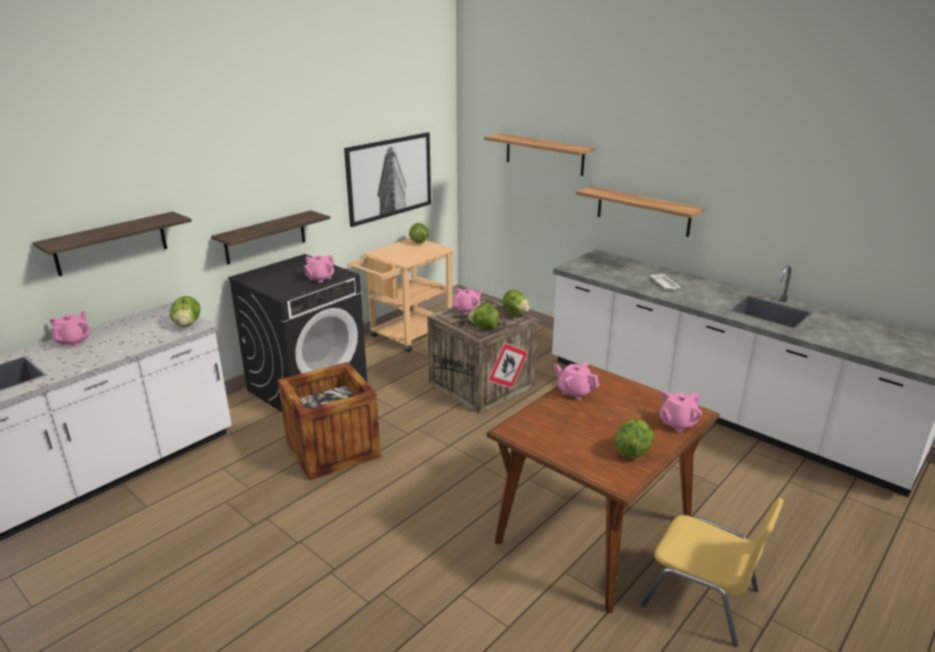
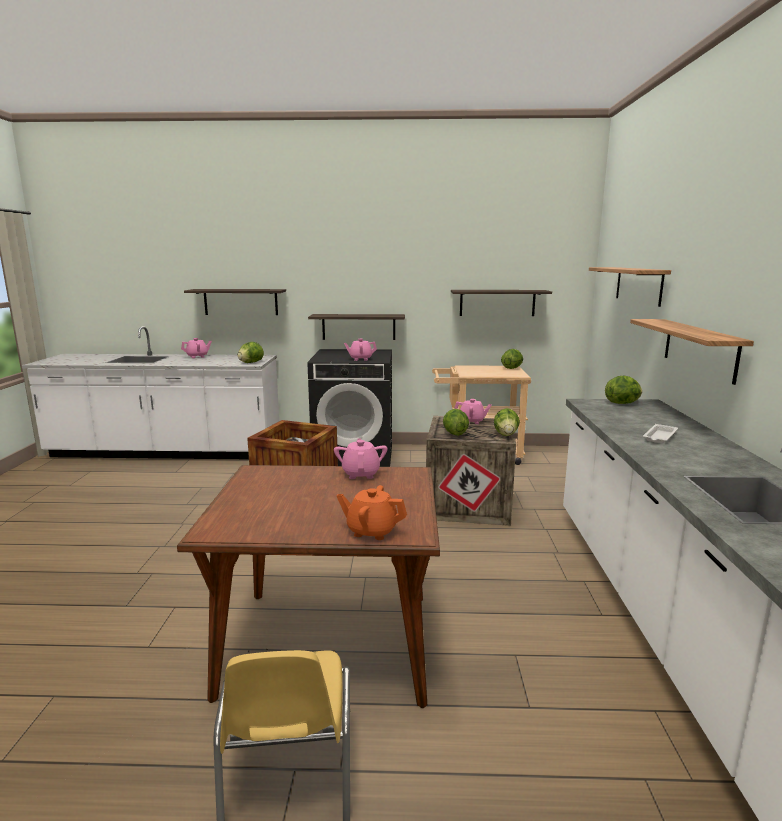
camera: 50 degrees right, 10 degrees down
(390, 178) = (497, 303): picture -> shelf
(632, 452) = (278, 523): lettuce -> lettuce (622, 403)
(677, 423) = (371, 531): pink teapot -> orange teapot

